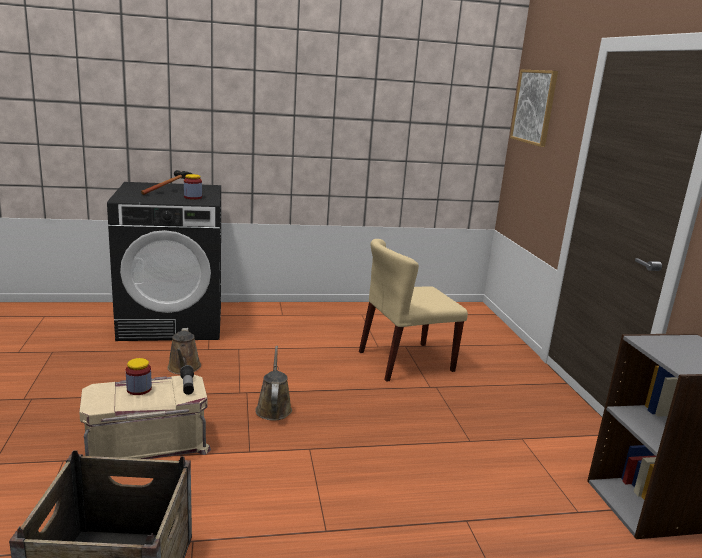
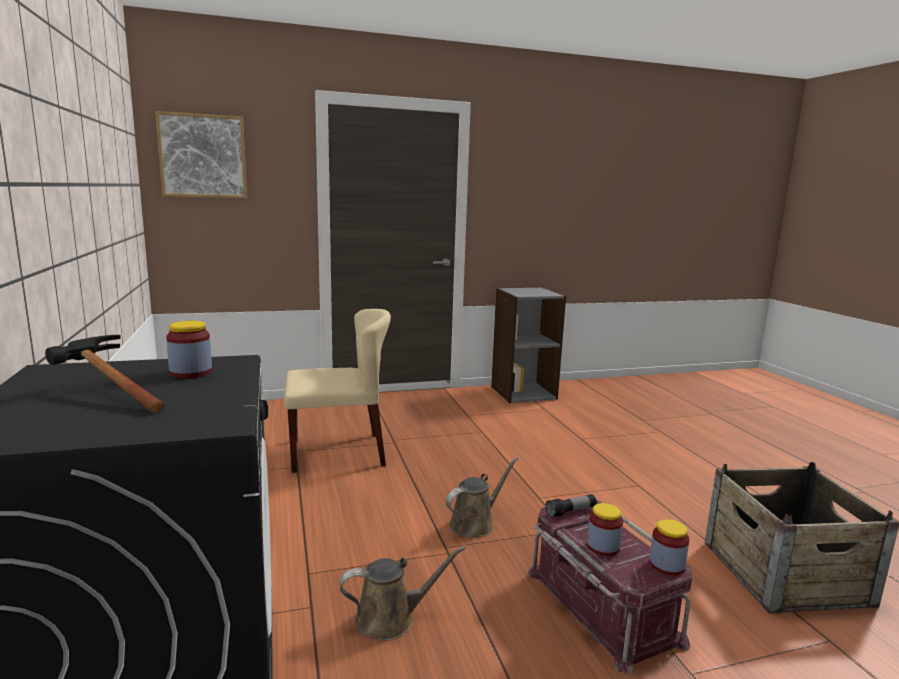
camera: 95 degrees left, 5 degrees down
(98, 405) = (666, 565): none -> jar
(147, 442) = (600, 606): beige storage box -> red storage box
(273, 408) = (475, 524): brown watering can -> brown watering can turned 150 degrees clockwise
(405, 361) = (338, 452): beige chair -> beige chair turned 75 degrees counterclockwise

